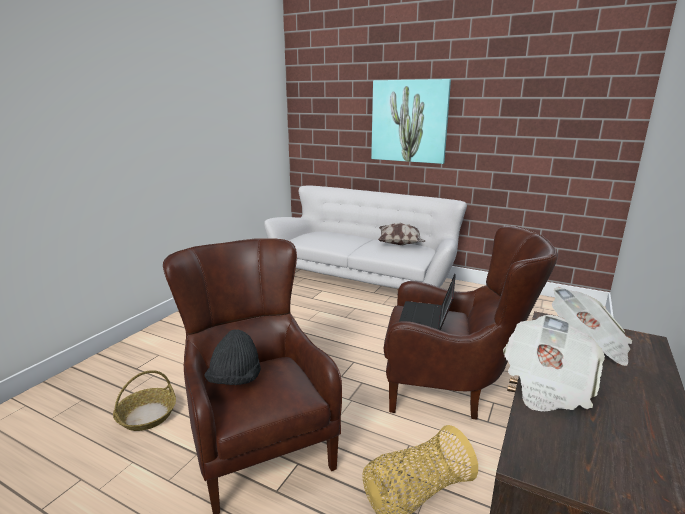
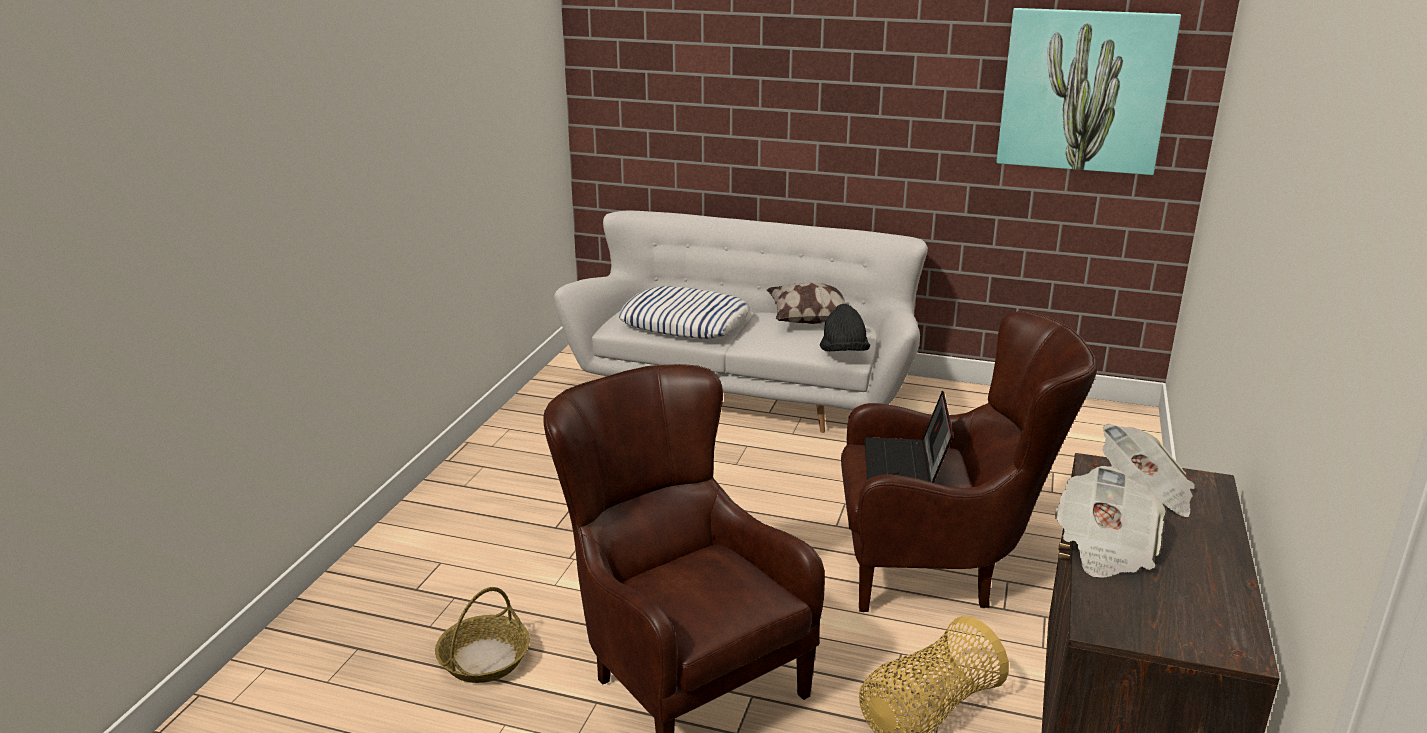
camera: 10 degrees left, 5 degrees up
(235, 380) = (668, 585): black hat -> black hat (843, 353)
(332, 241) = (684, 322): none -> pillow
(409, 121) = (815, 92): picture -> picture (1084, 91)

